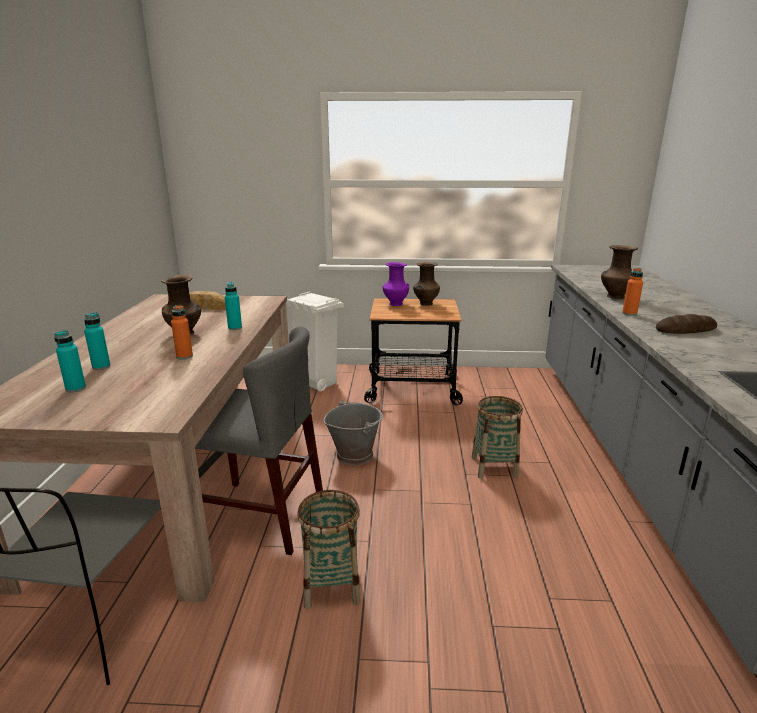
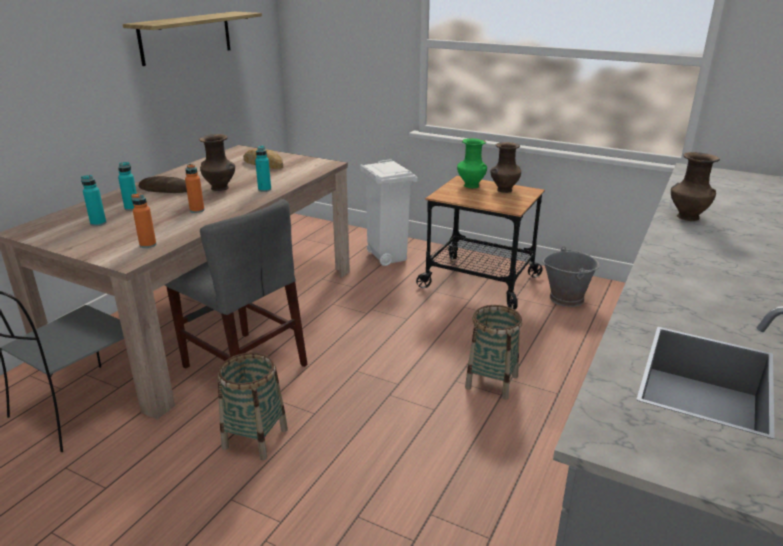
camera: 25 degrees right, 5 degrees up
(96, 181) = (186, 37): none -> shelf
(354, 455) = (365, 334): grey bucket -> grey bucket (566, 298)
(395, 304) = (470, 185): purple vase -> green vase
(629, 313) = (668, 241): orange bottle -> orange bottle (148, 245)
(685, 329) = (707, 272): bread -> bread (165, 189)

